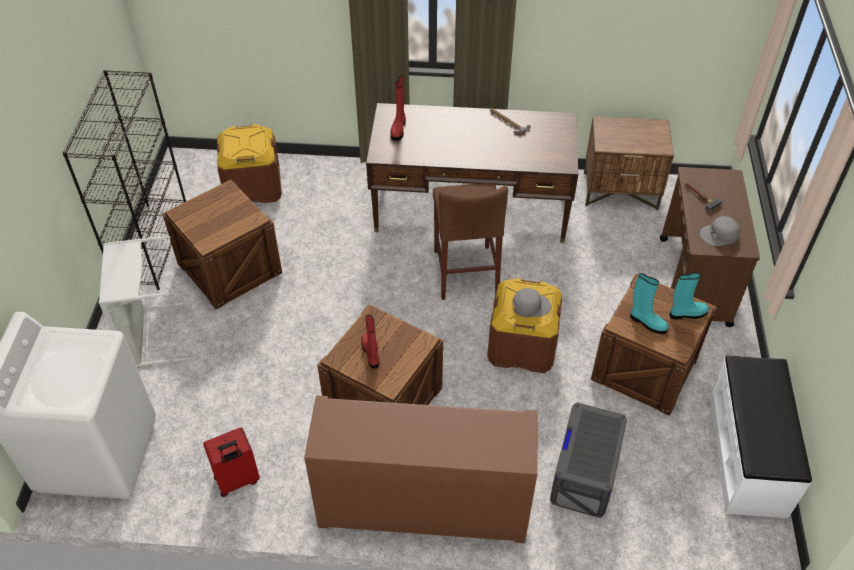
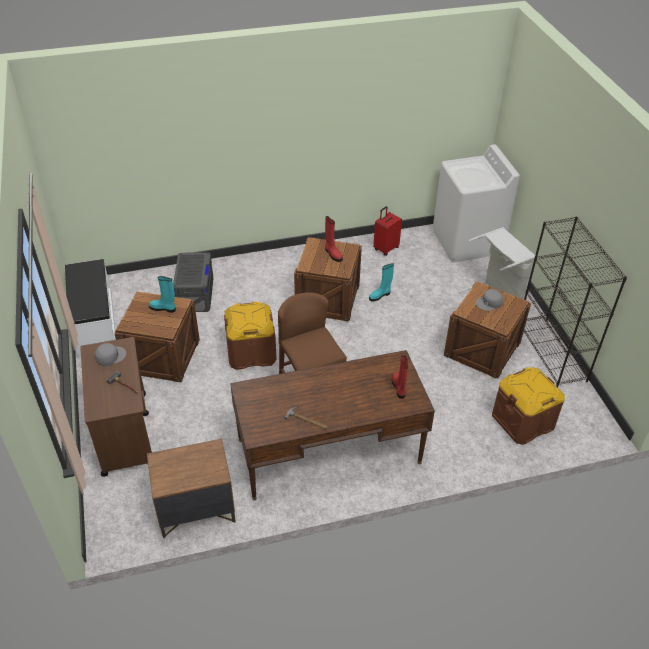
camera: 160 degrees right, 5 degrees down
(423, 505) = (282, 261): brown cabinet -> none
(530, 305) = (246, 314): grey cap -> grey cap (489, 303)
(687, 313) = (136, 320): turquoise boot -> turquoise boot (380, 295)

